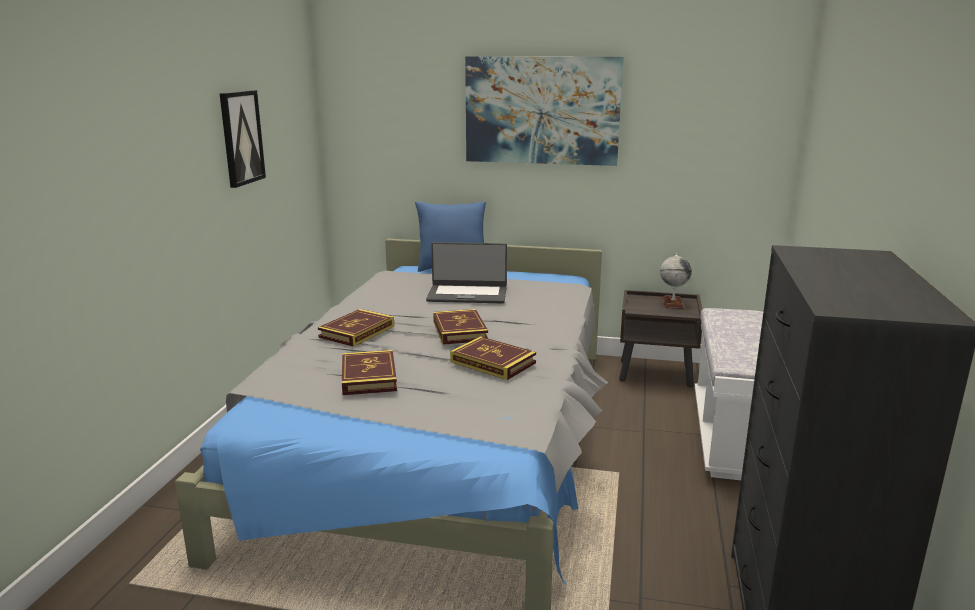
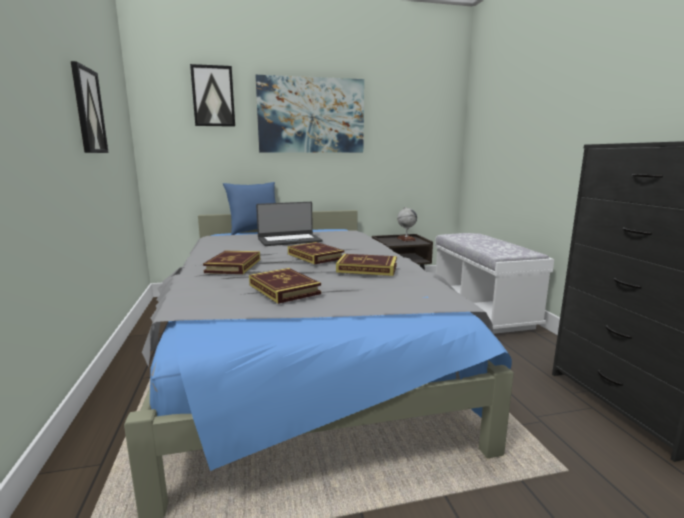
camera: 25 degrees left, 5 degrees down
(412, 86) = (213, 96): none -> picture

